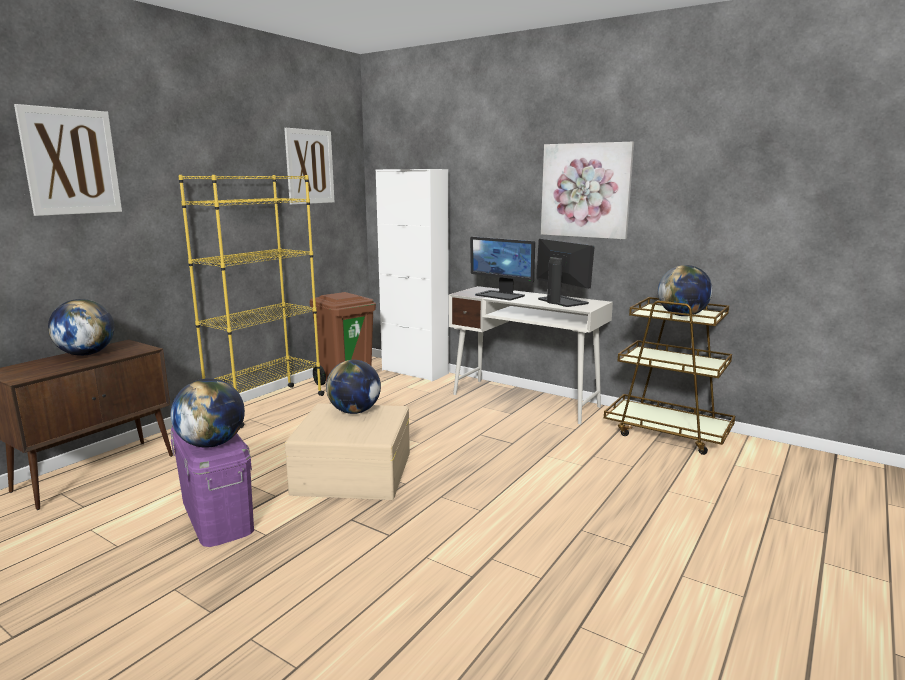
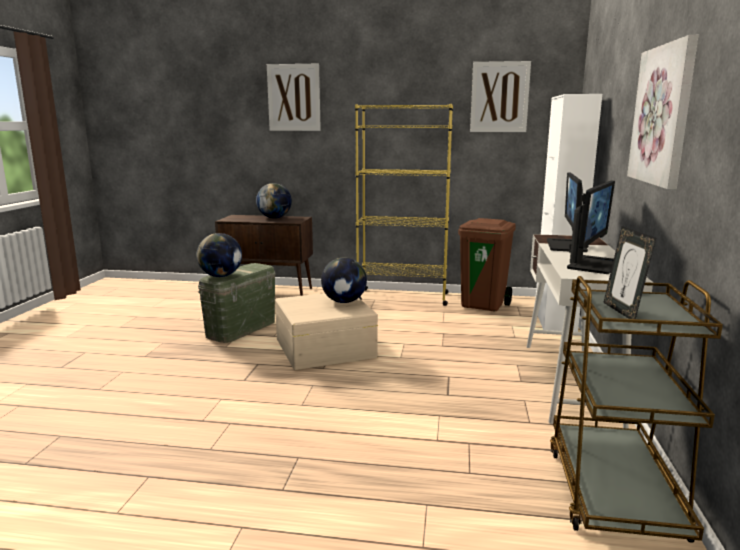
camera: 65 degrees right, 0 degrees up
(216, 514) = (241, 328): purple storage box -> green storage box
(682, 315) = (623, 311): globe -> picture frame

